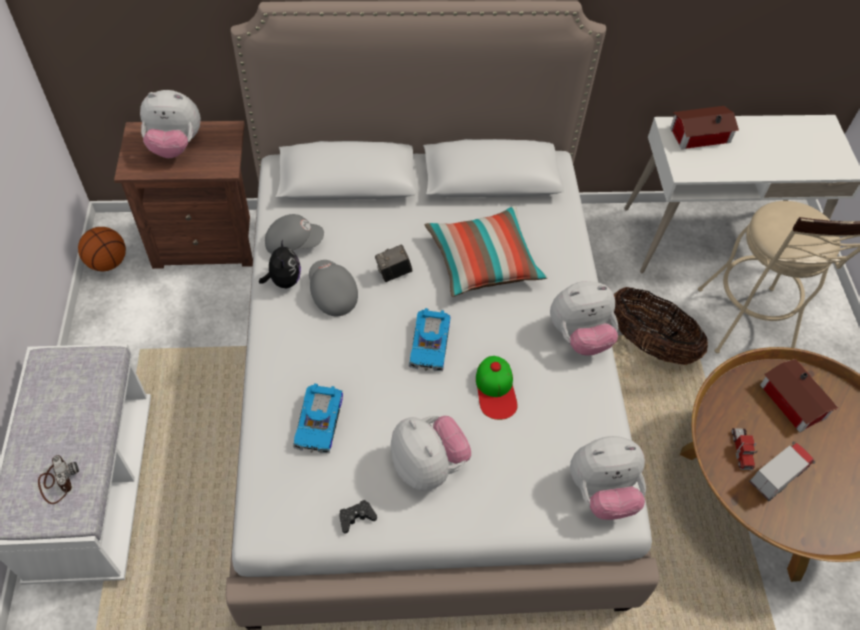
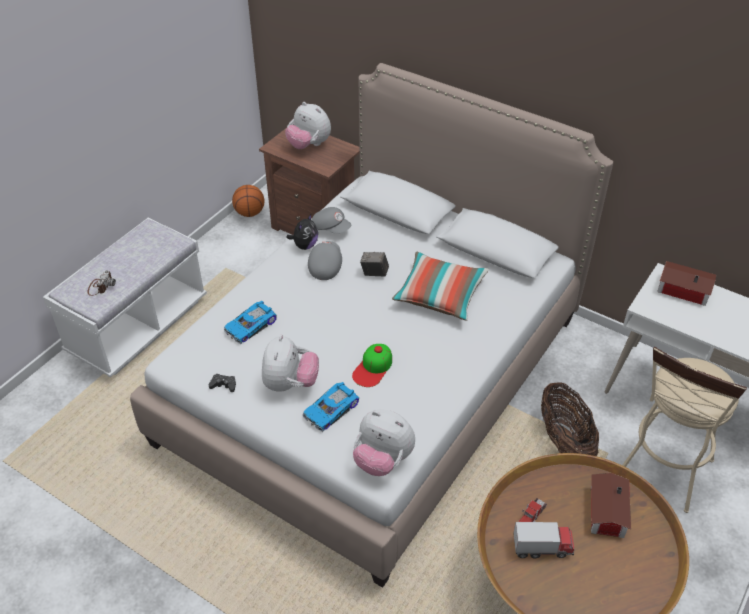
camera: 40 degrees right, 10 degrees down
(431, 344) = (358, 322): toy car -> toy car (332, 410)
(579, 336) = (461, 369): plush toy -> none

